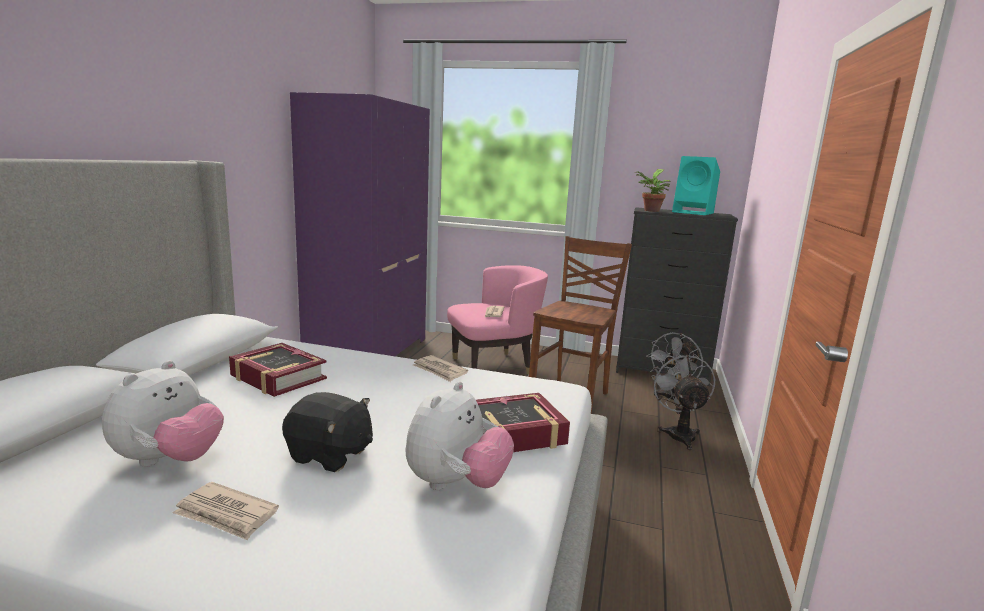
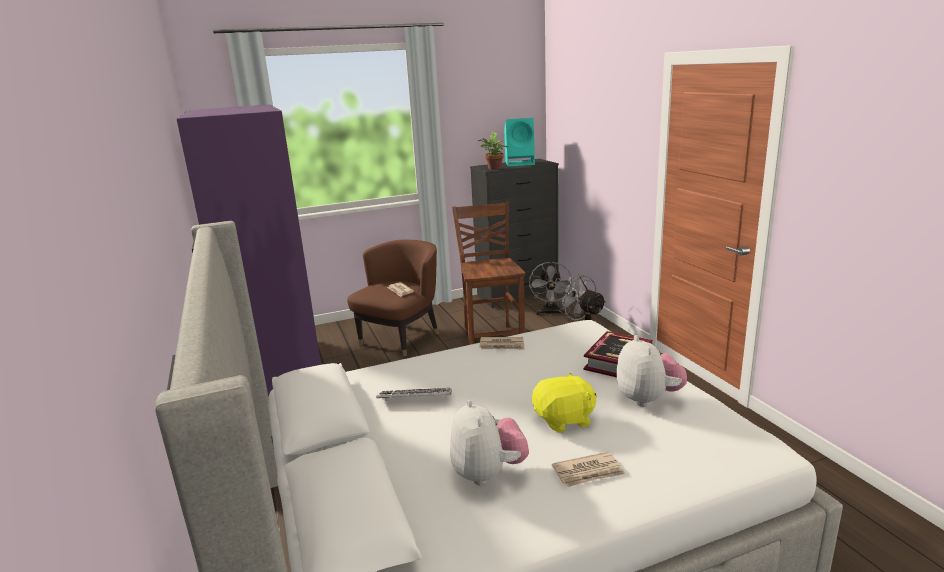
camera: 35 degrees left, 5 degrees up
(277, 377) = (415, 398): book -> keyboard
(329, 455) = (564, 420): black plush toy -> yellow plush toy
(493, 366) = (401, 338): pink armchair -> brown armchair

